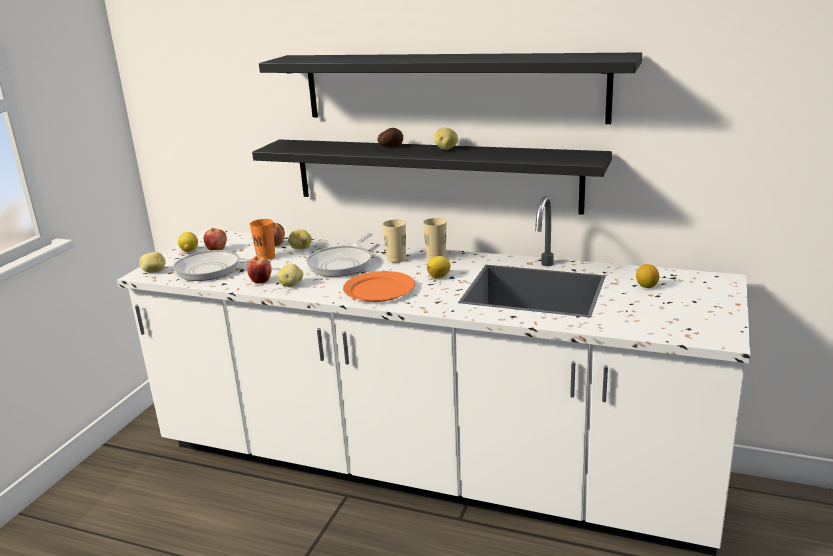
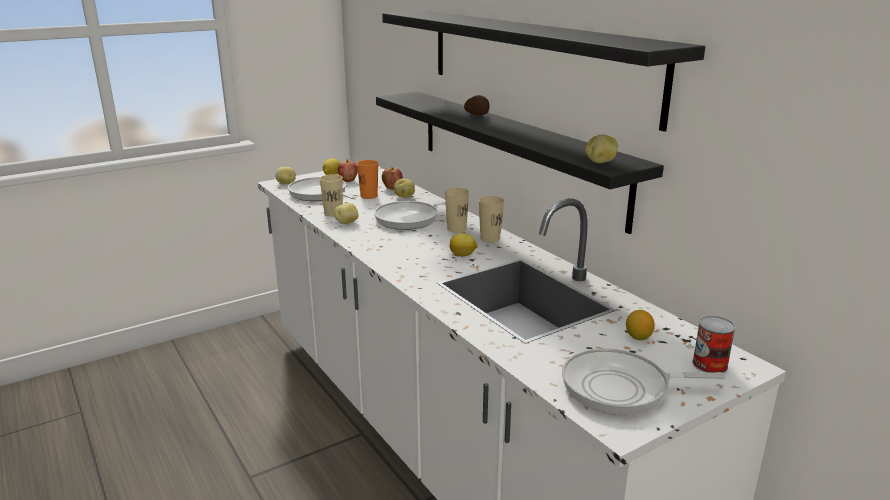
camera: 35 degrees right, 0 degrees up
(261, 281) = (333, 213): apple -> beige cup
(379, 290) = (397, 249): orange plate -> none
(445, 149) = (514, 126): potato -> potato (600, 162)
(689, 319) = (621, 388): none -> frying pan
(707, 286) = (709, 364): none -> can

